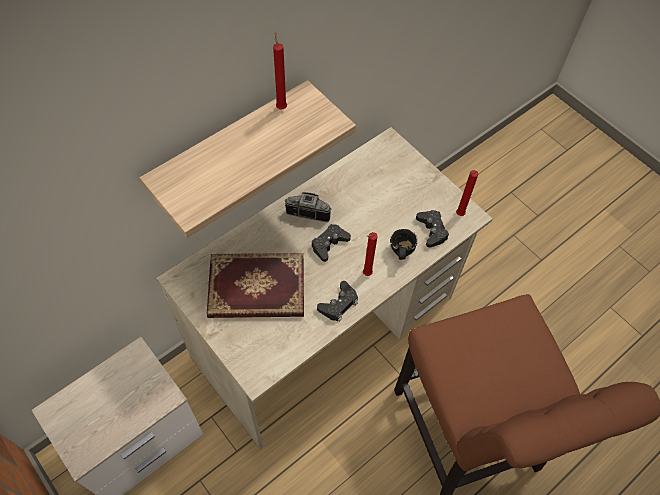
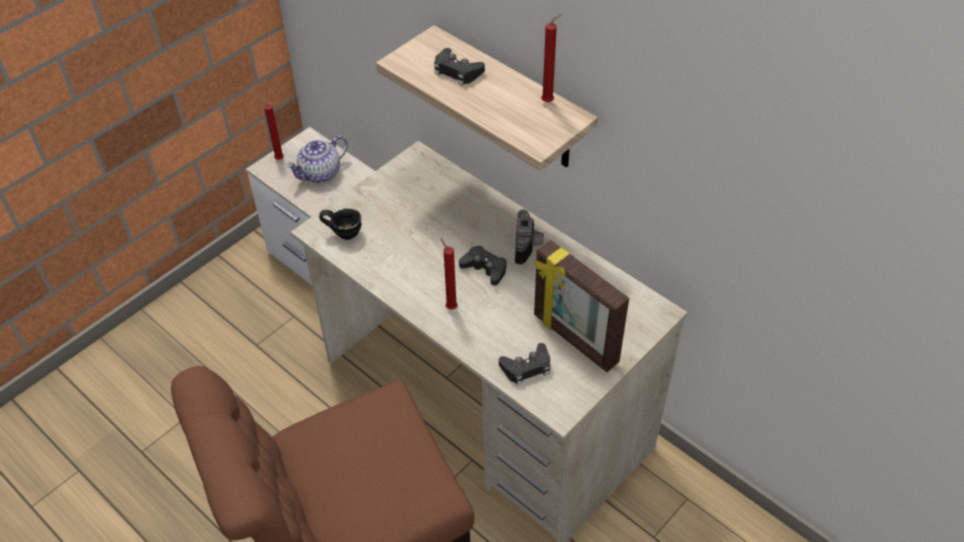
camera: 85 degrees right, 10 degrees down
(109, 401) = (320, 174): none -> teapot
(257, 289) = (415, 216): book -> none
(339, 304) = (406, 286): black game controller -> black game controller (457, 71)
(400, 252) = (487, 337): black mug -> black mug (345, 233)
(409, 197) = (574, 340): none -> picture frame
(458, 215) = (559, 396): red candle -> red candle (278, 158)

